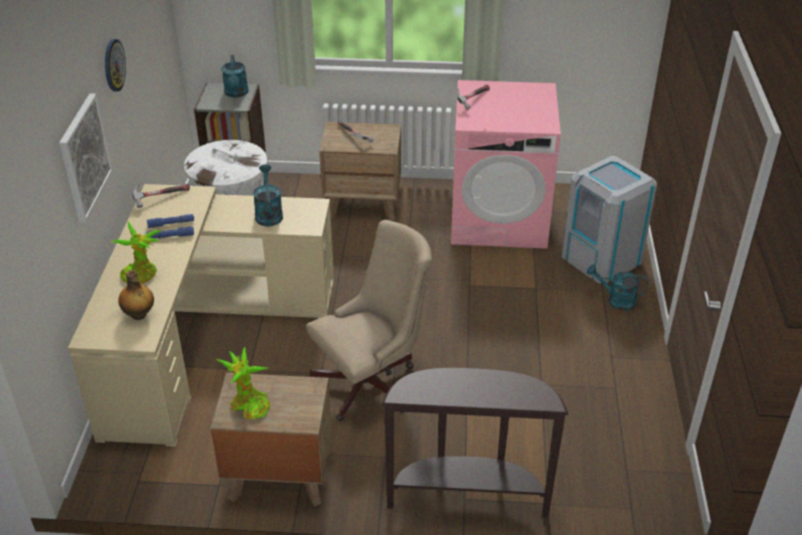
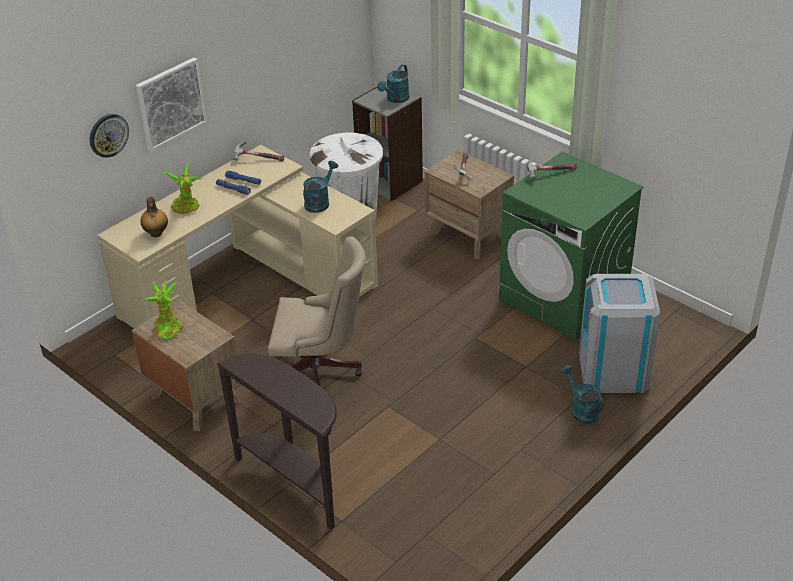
camera: 40 degrees right, 0 degrees up
(113, 65) = (241, 42): wall clock -> wall clock (108, 135)
(499, 219) = (564, 298): pink washing machine -> green washing machine

